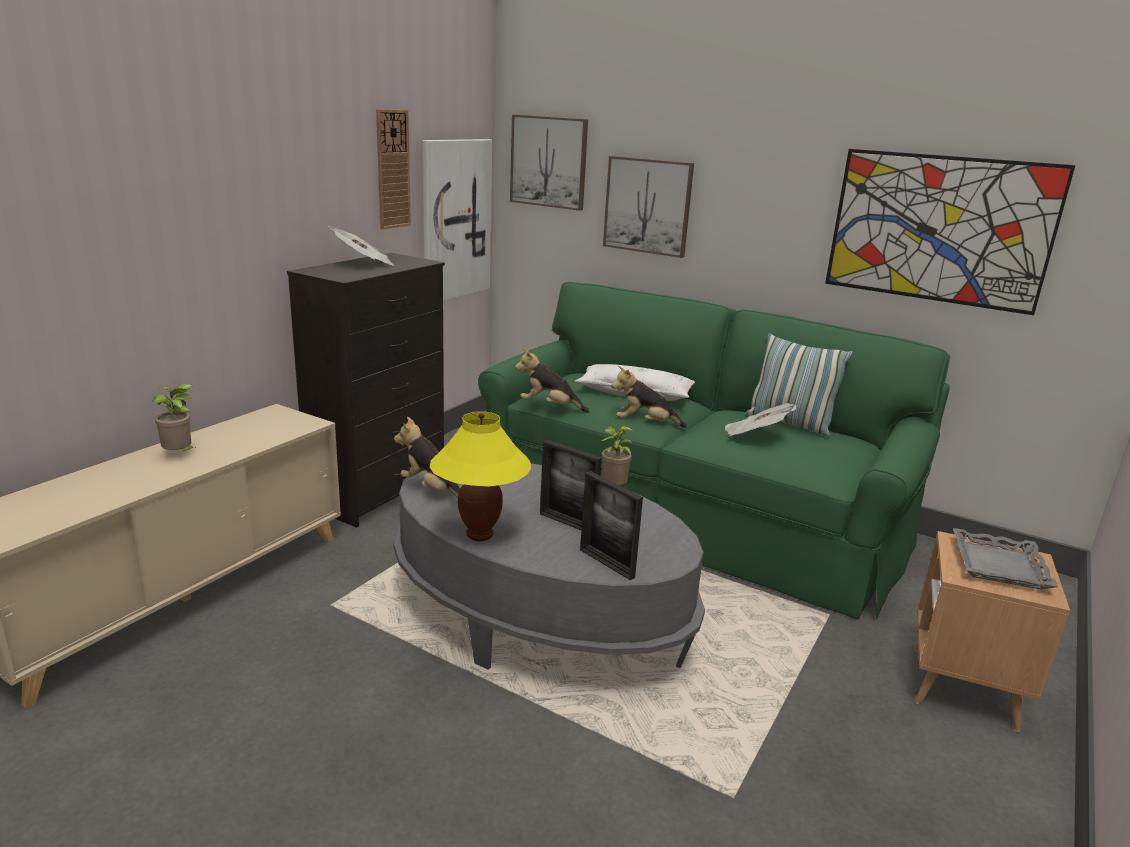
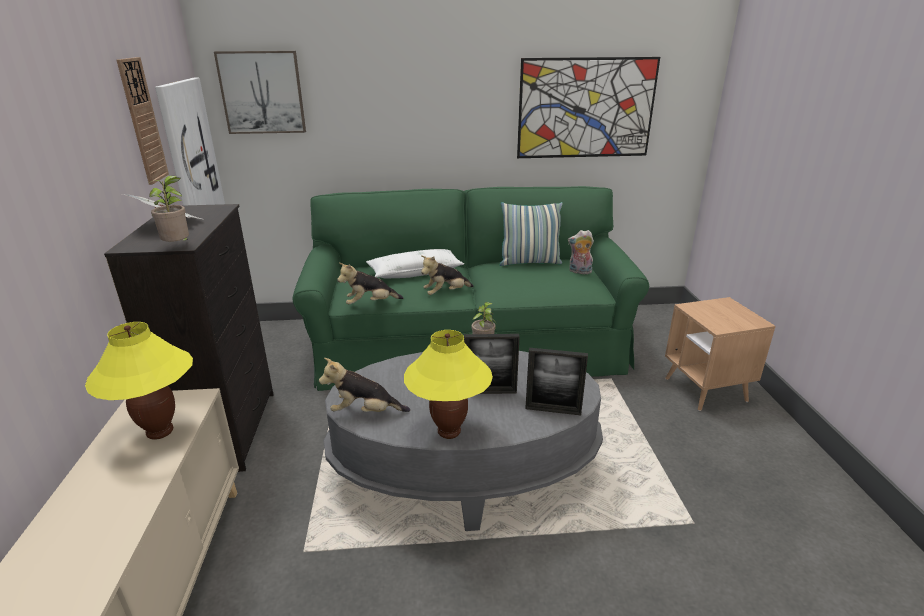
camera: 35 degrees left, 5 degrees up
(180, 455) = (100, 494): potted plant -> potted plant (179, 247)
(260, 434) = (160, 432): none -> yellow table lamp
(648, 206) = (367, 120): picture -> none
(755, 436) = (526, 278): newspaper -> none
(840, 452) = (579, 272): none -> plush toy
(998, 565) = (722, 313): grey tray -> none

